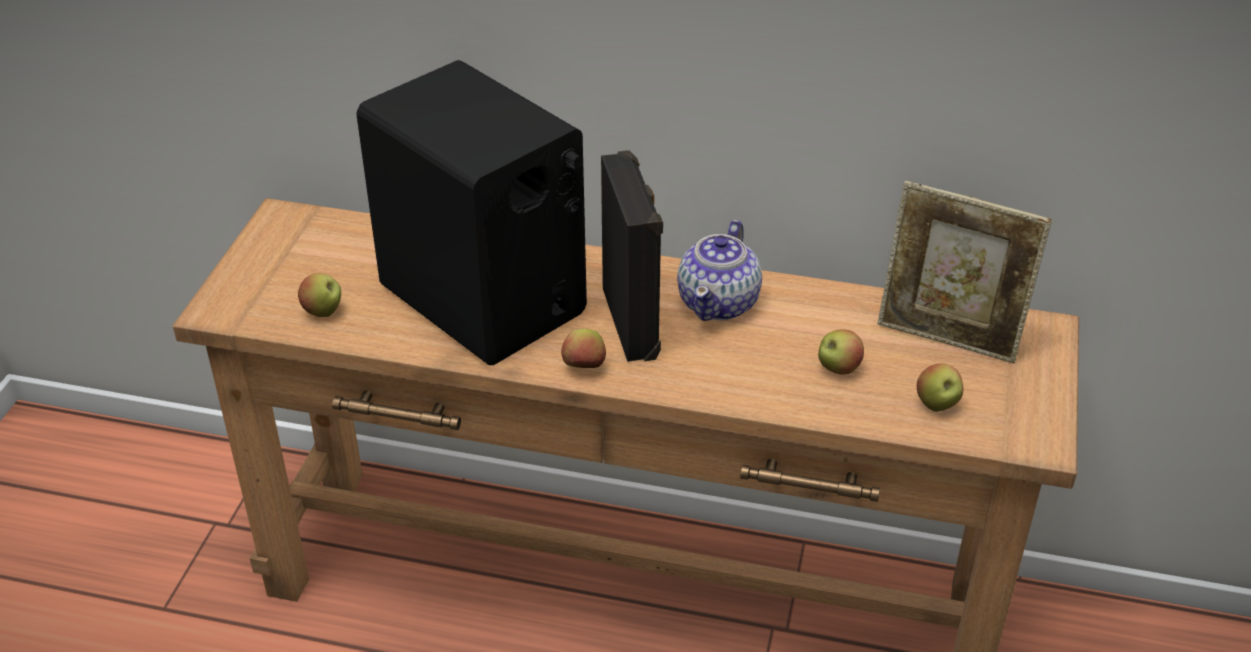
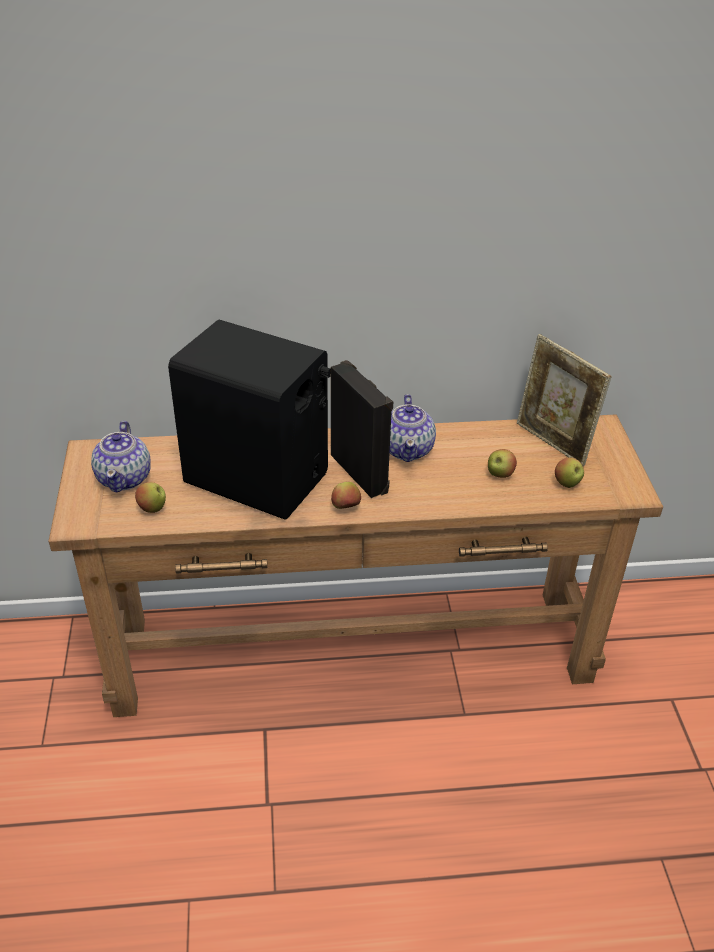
camera: 20 degrees left, 0 degrees up
(309, 262) = (125, 478): none -> teapot
(948, 339) = (553, 443): picture frame -> picture frame turned 45 degrees clockwise

